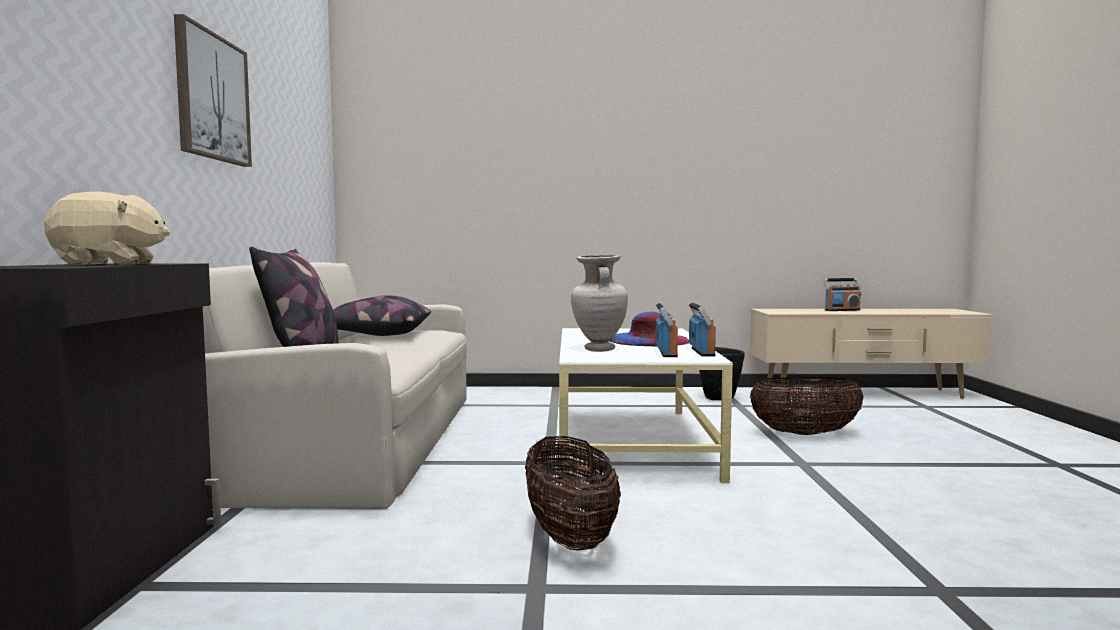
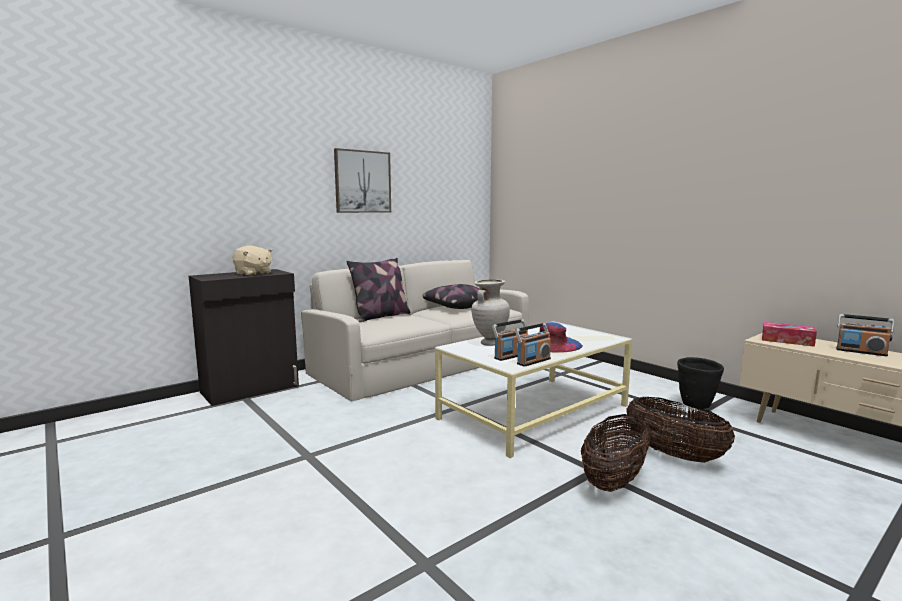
camera: 50 degrees right, 5 degrees up
(570, 537) = (369, 444): basket -> basket (614, 480)
(788, 311) = (787, 340): none -> tissue box

